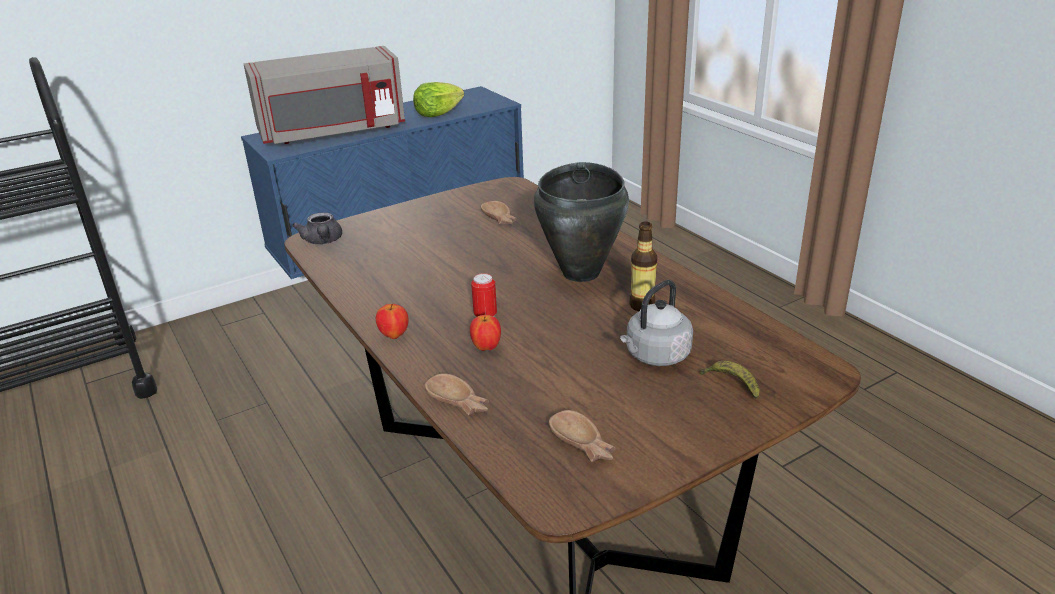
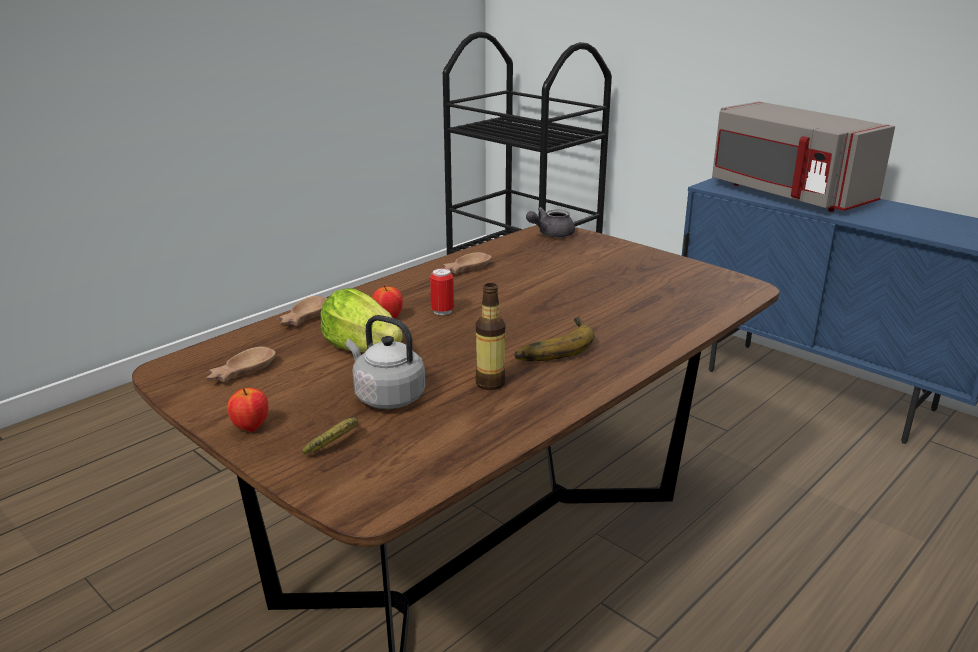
camera: 75 degrees right, 5 degrees down
(394, 335) = (400, 282): apple -> apple (251, 427)
(437, 114) = (904, 224): lettuce -> lettuce (361, 348)
(498, 219) = (652, 293): brown bowl -> brown bowl (464, 269)
(582, 272) = (551, 345): black cooking pot -> banana

